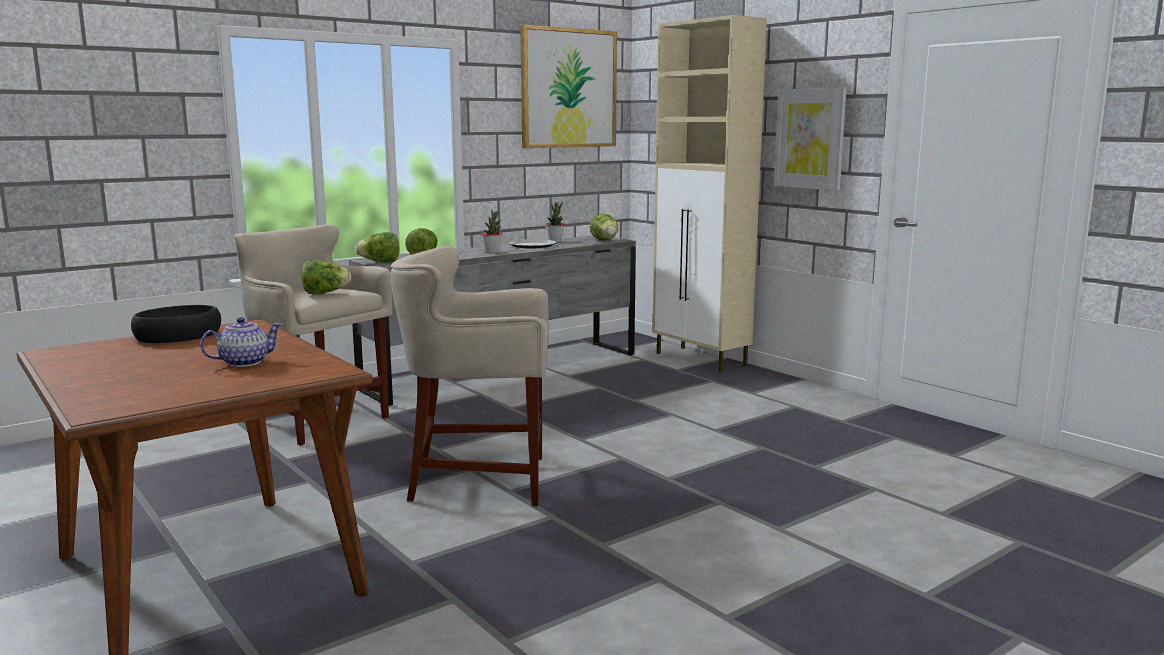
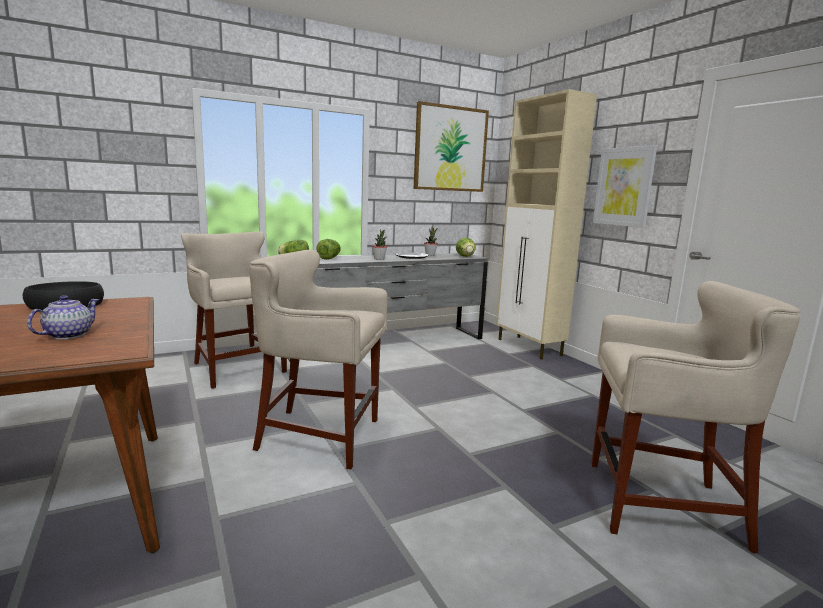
camera: 10 degrees right, 0 degrees up
(243, 362) = (67, 335): teapot -> teapot turned 45 degrees counterclockwise
(325, 293) = (240, 280): lettuce -> none
(884, 499) = (660, 504): none -> beige stool

